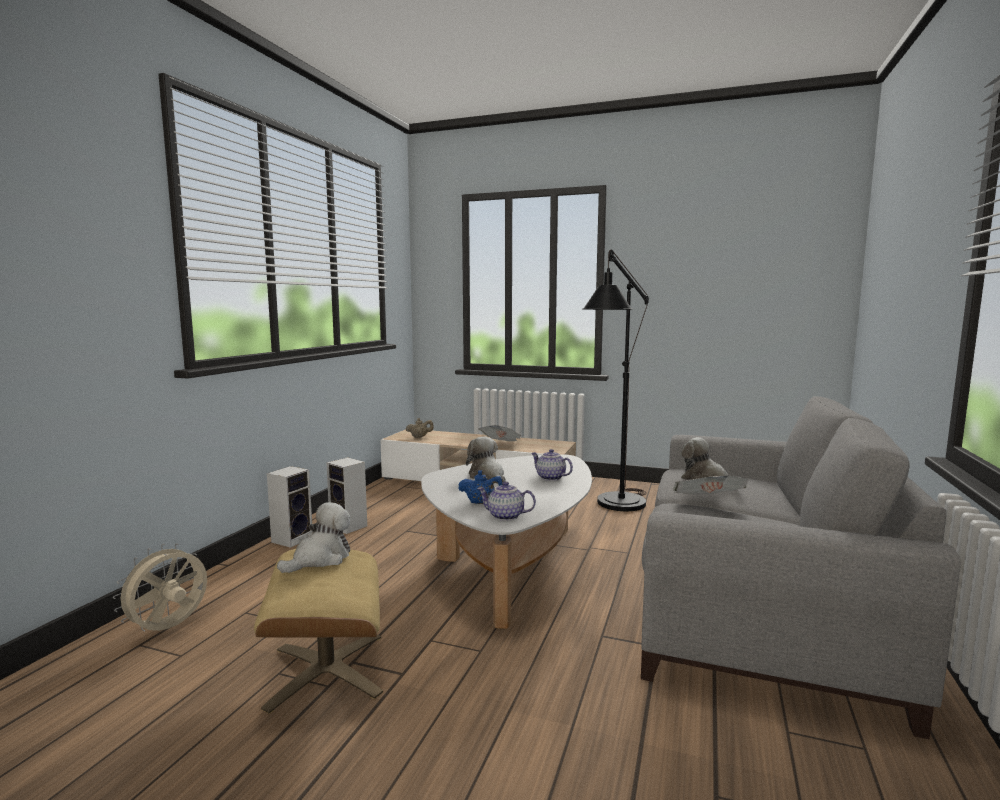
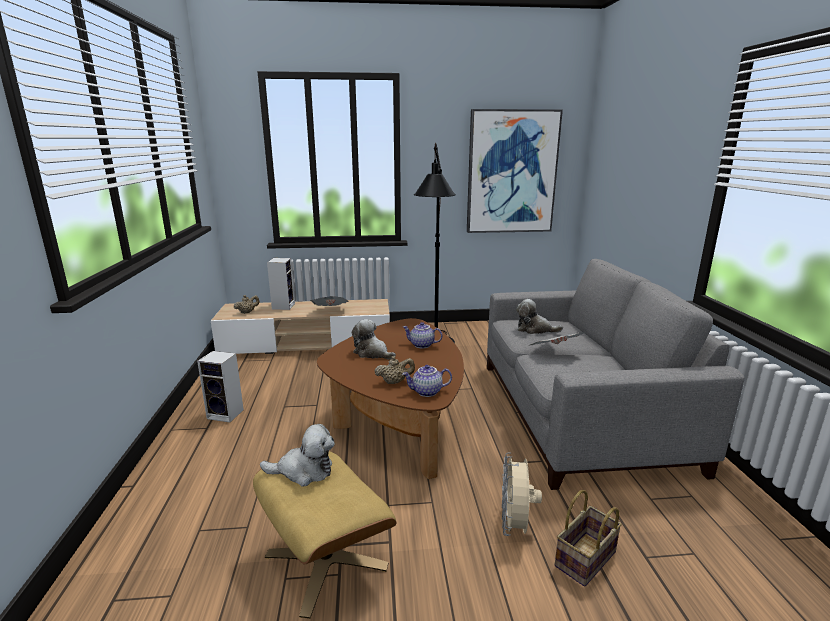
camera: 25 degrees left, 10 degrees up
(169, 629) = (131, 572): beige fan -> beige fan (515, 526)
(292, 539) = (179, 440): speaker -> speaker (283, 306)
(320, 559) = (304, 471): plush toy -> plush toy turned 75 degrees clockwise
(481, 503) = (394, 382): blue teapot -> beige teapot
(512, 566) = (399, 420): white coffee table -> brown coffee table
(620, 769) = (585, 560): none -> basket
(747, 295) = (511, 172): none -> picture

